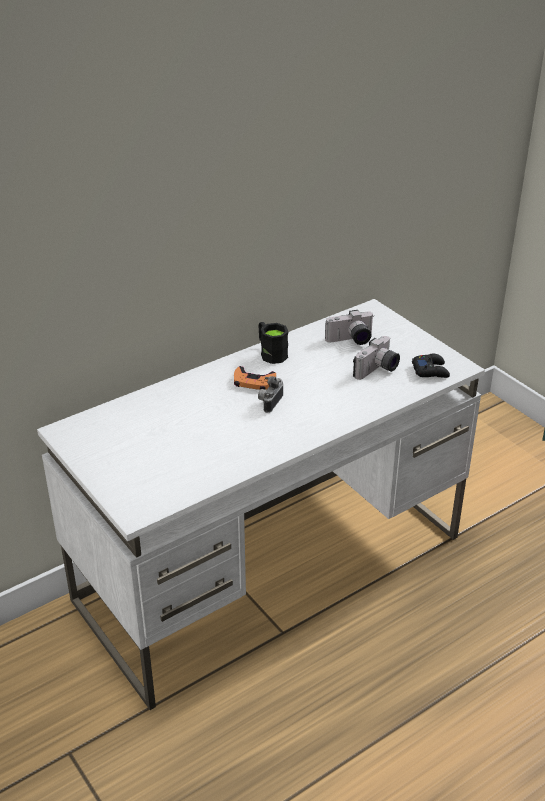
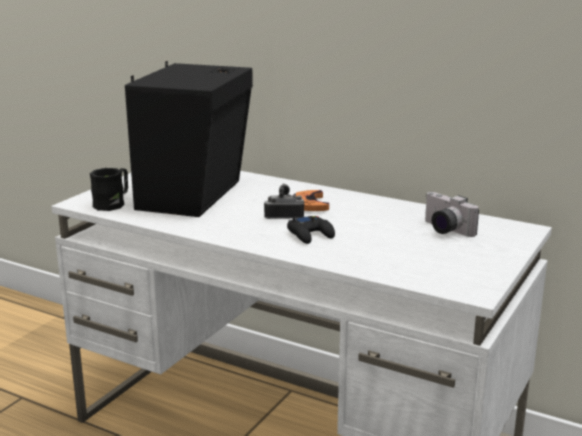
camera: 65 degrees right, 15 degrees down
(176, 436) = (196, 195): none -> black speaker
(271, 353) = (369, 202): black mug -> black mug (113, 203)
(377, 370) = (403, 251): camera -> none
(430, 370) = (442, 277): black game controller -> black game controller (310, 235)

